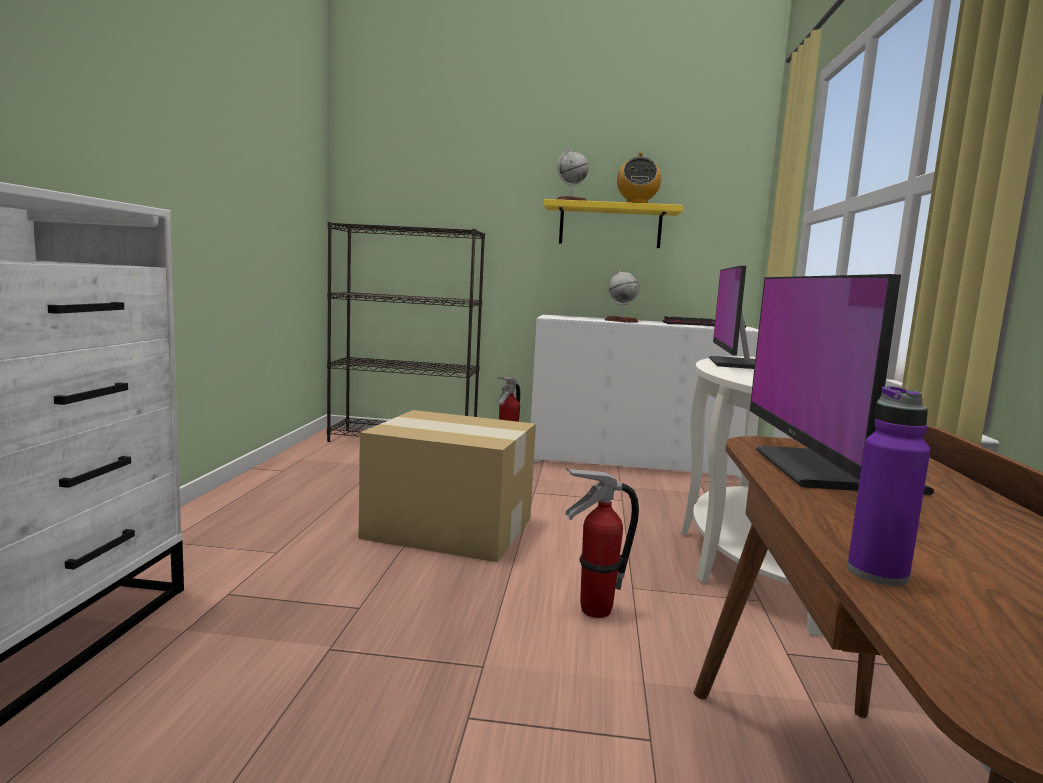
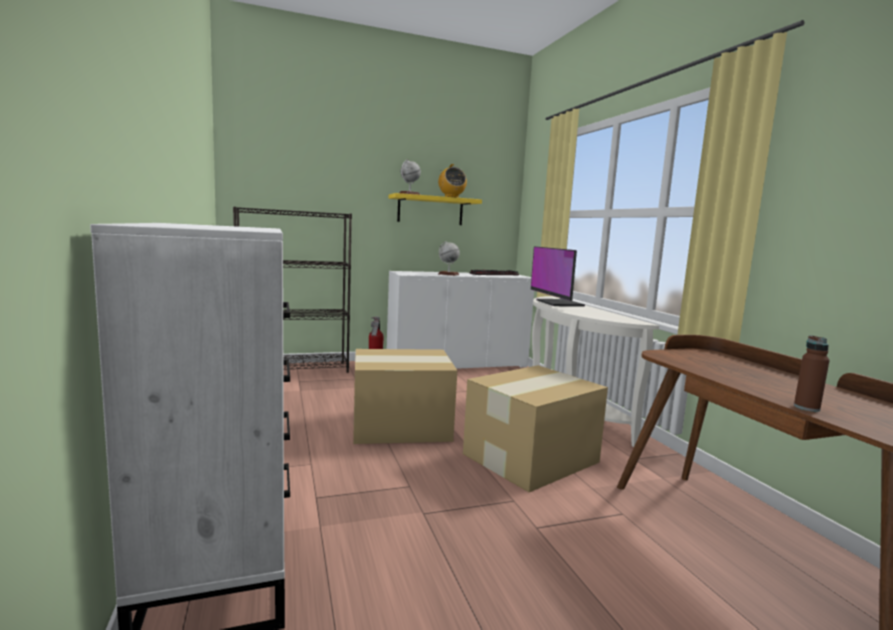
camera: 25 degrees left, 0 degrees up
(594, 610) = (532, 458): fire extinguisher -> cardboard box
(831, 471) = (709, 365): monitor -> none
(877, 573) = (806, 408): purple bottle -> brown bottle

